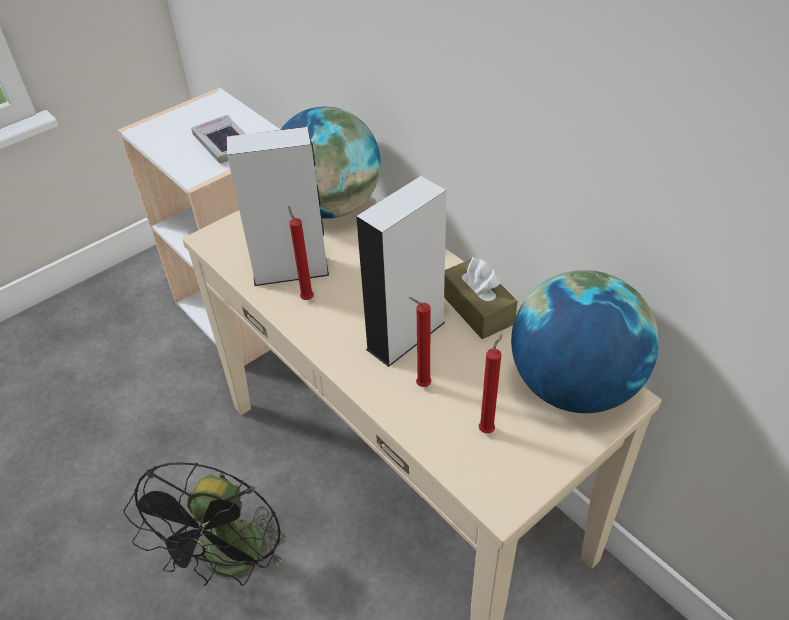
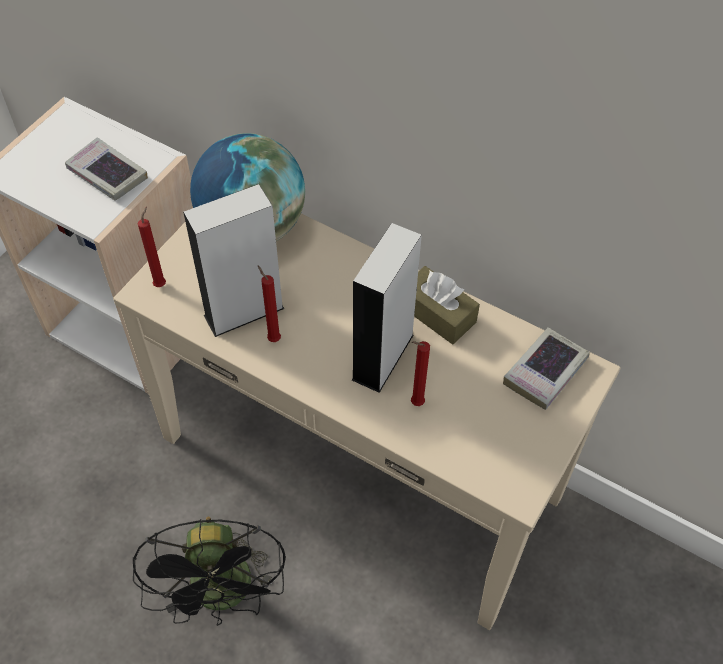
camera: 20 degrees left, 10 degrees up
(488, 429) = (487, 431): red candle -> red candle (161, 283)
(573, 386) = (545, 372): globe -> book

